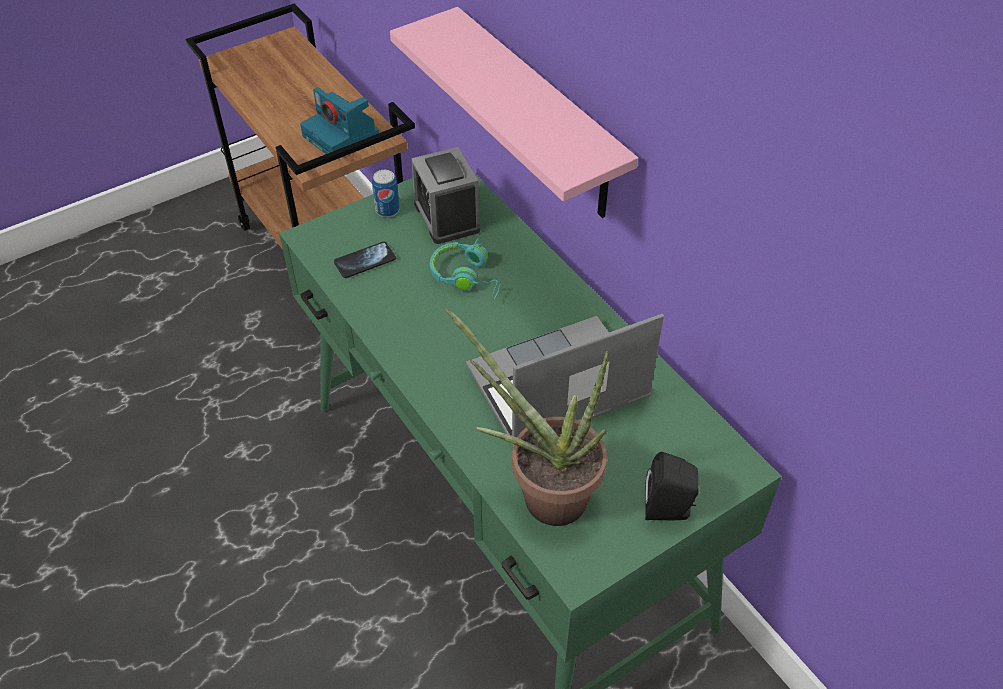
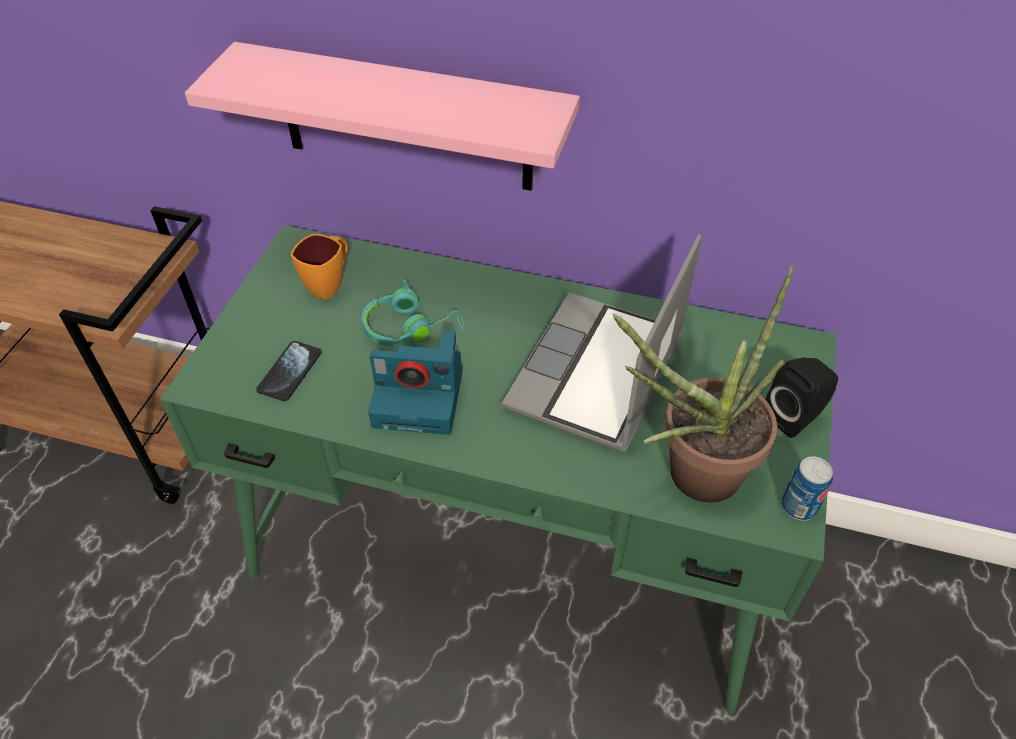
camera: 40 degrees left, 0 degrees up
(342, 136) = (118, 270): camera -> camera (421, 396)
(387, 210) = (261, 310): can -> can (798, 506)
(447, 217) = (330, 284): alarm clock -> orange mug

